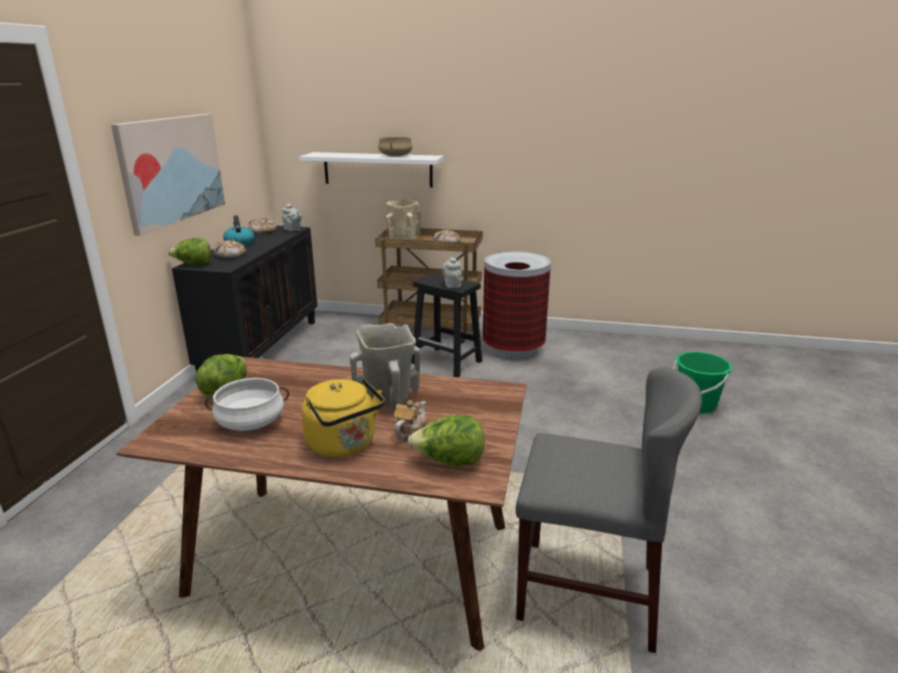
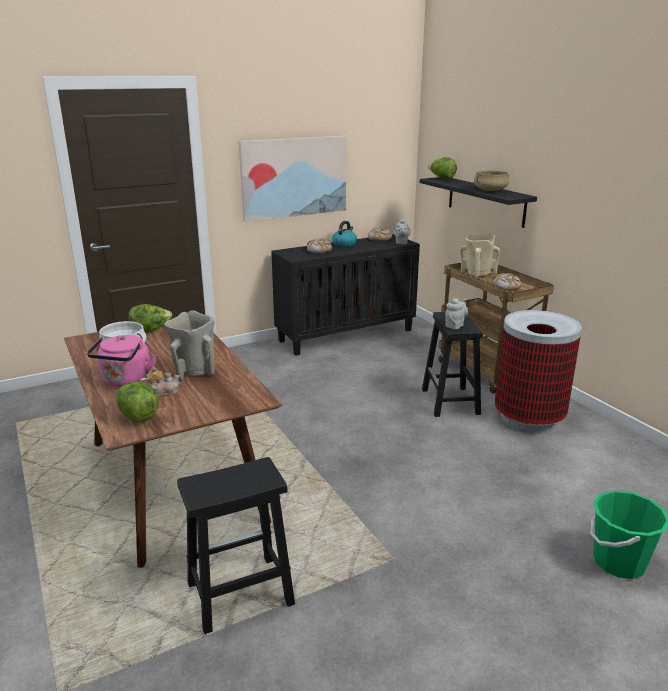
camera: 50 degrees right, 0 degrees up
(193, 264) = (286, 251): lettuce -> lettuce (441, 178)
(344, 445) = (125, 381): yellow kettle -> pink kettle
(377, 169) = (485, 201): white shelf -> black shelf
(587, 592) = (238, 594): grey chair -> black stool

